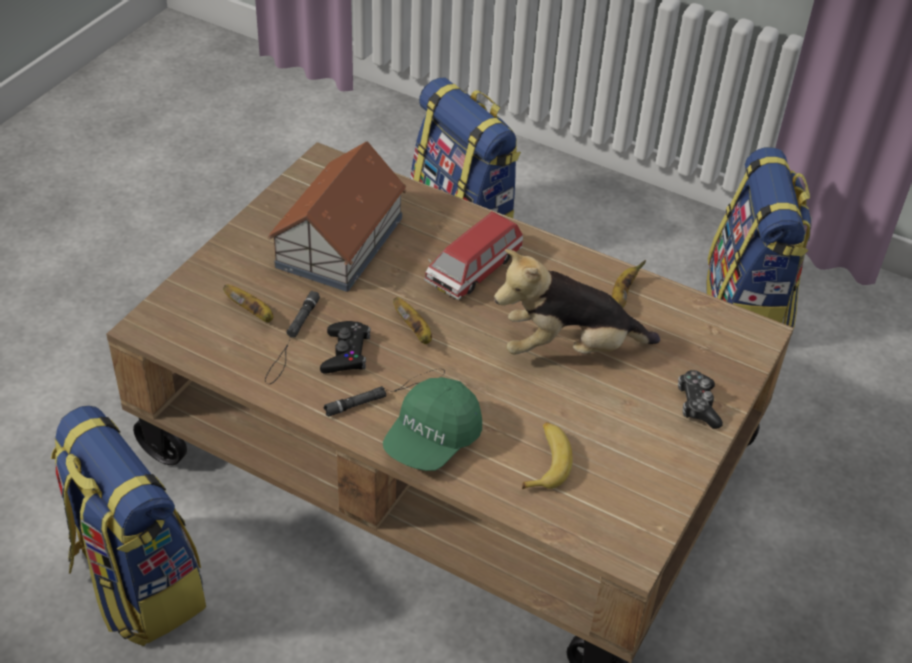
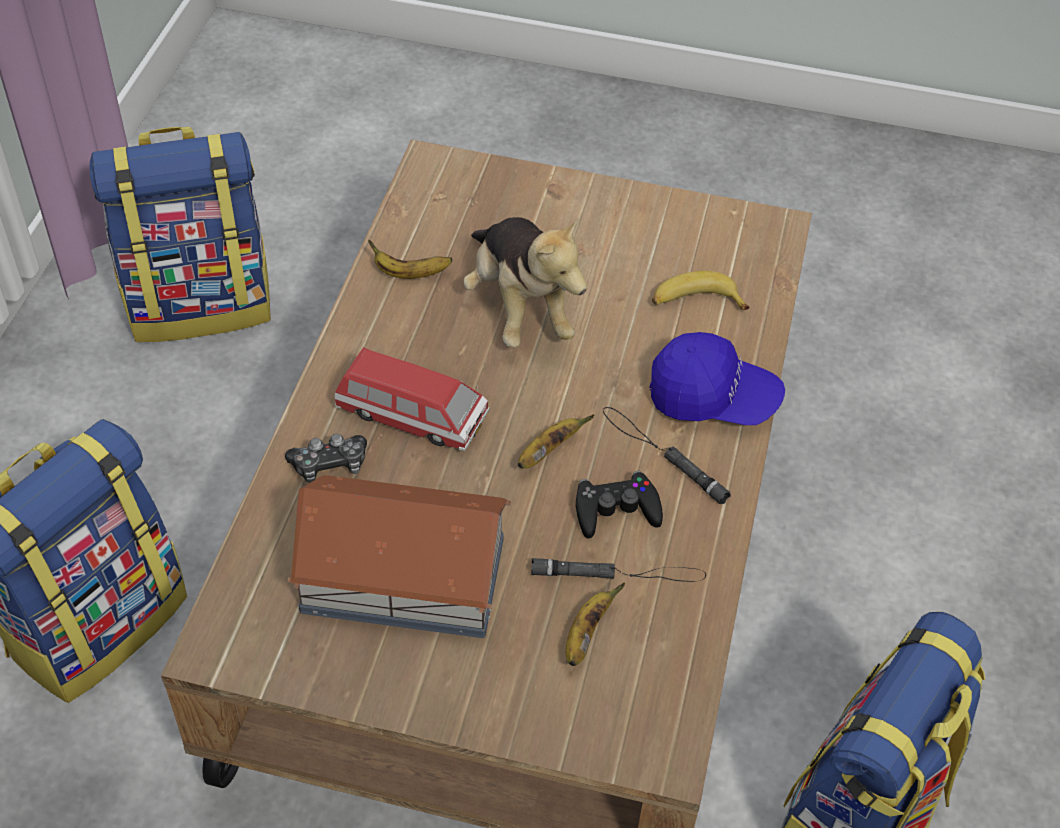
camera: 105 degrees left, 5 degrees up
(432, 440) = (712, 398): green cap -> blue cap
(697, 405) = (560, 199): game controller -> game controller (329, 465)

